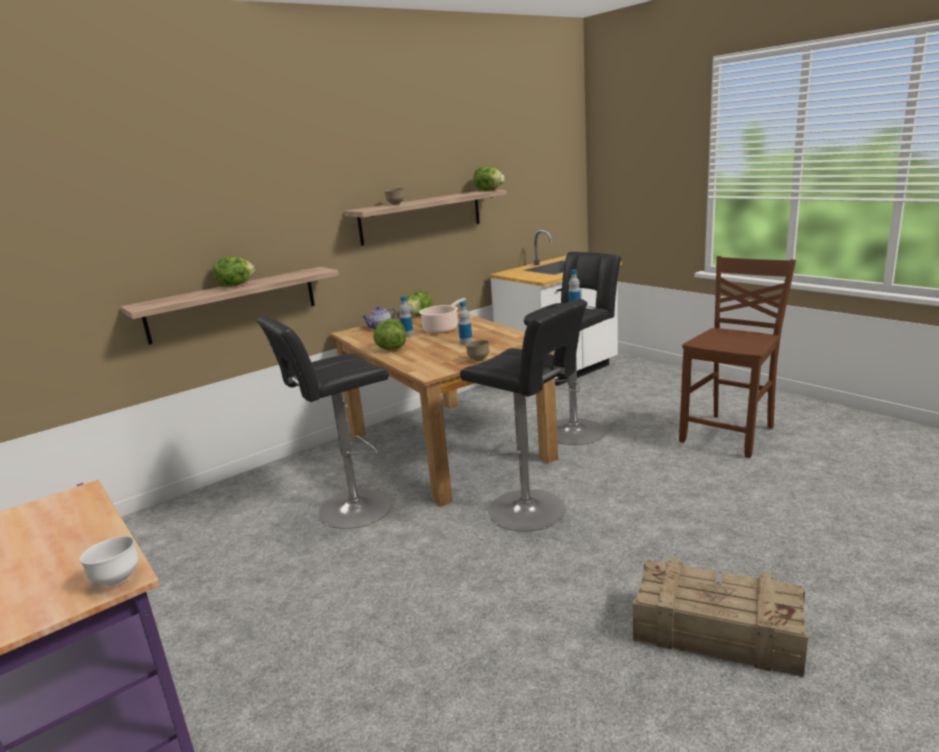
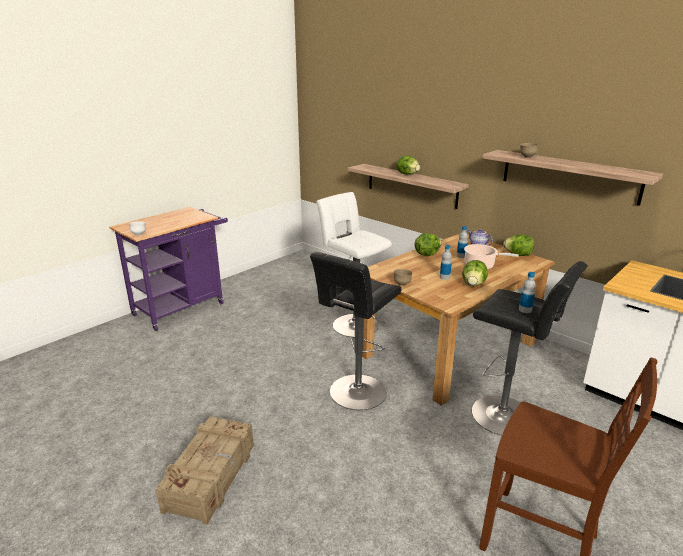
camera: 80 degrees right, 5 degrees up
(350, 510) = (353, 324): black stool -> white stool
(488, 190) = (643, 174): lettuce -> lettuce (473, 284)

